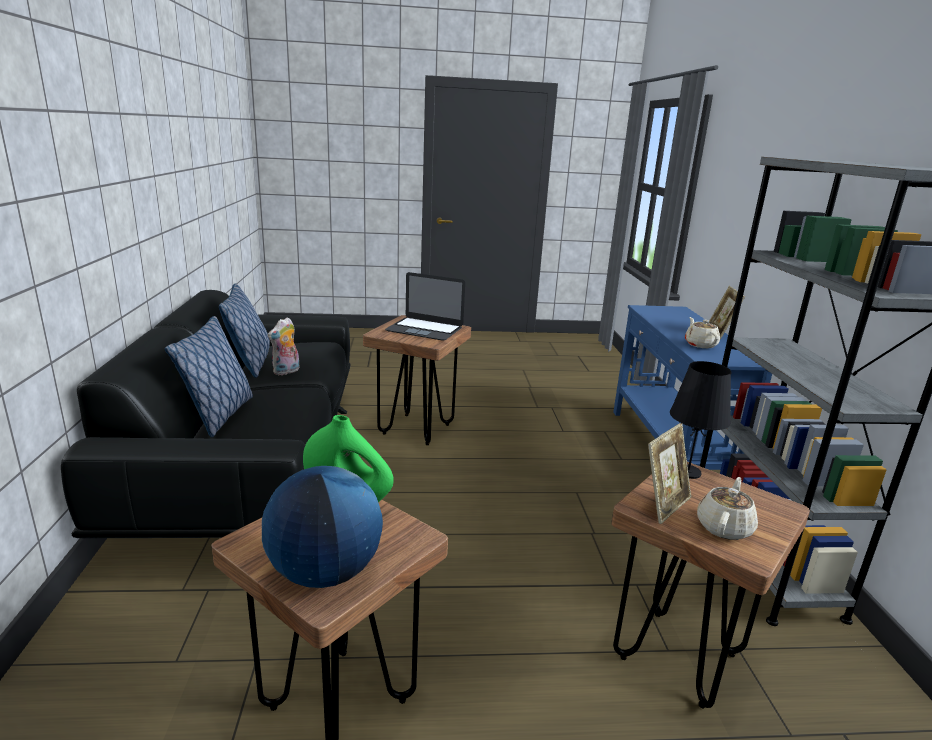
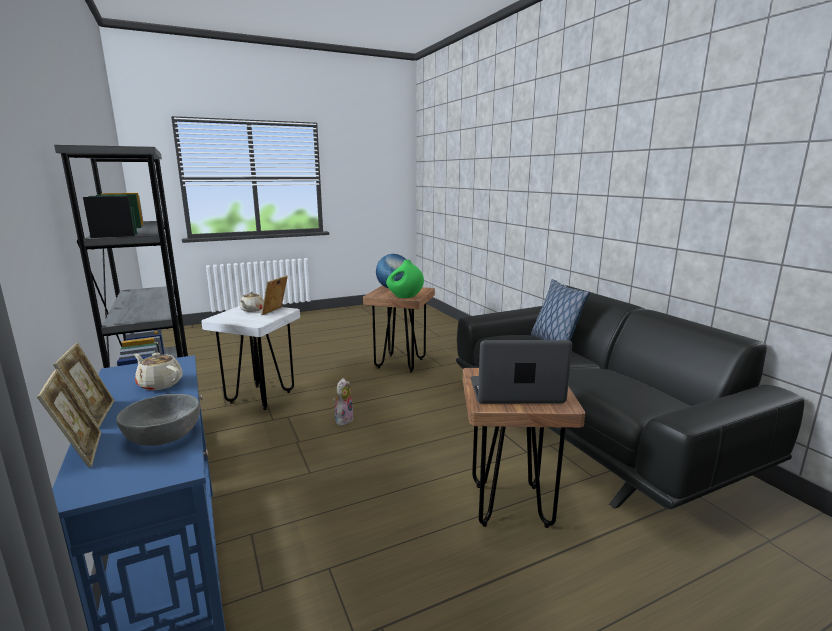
camera: 160 degrees right, 5 degrees down
(250, 364) = (638, 380): pillow -> none
(286, 371) = (588, 373): plush toy -> plush toy (343, 419)
(663, 319) = (163, 435): none -> grey bowl
(678, 657) = (260, 397): brown stool -> white stool
(688, 472) = (255, 322): black table lamp -> none
(700, 320) = (80, 452): none -> picture frame
(700, 344) = (160, 384): beige teapot -> beige teapot turned 150 degrees clockwise

